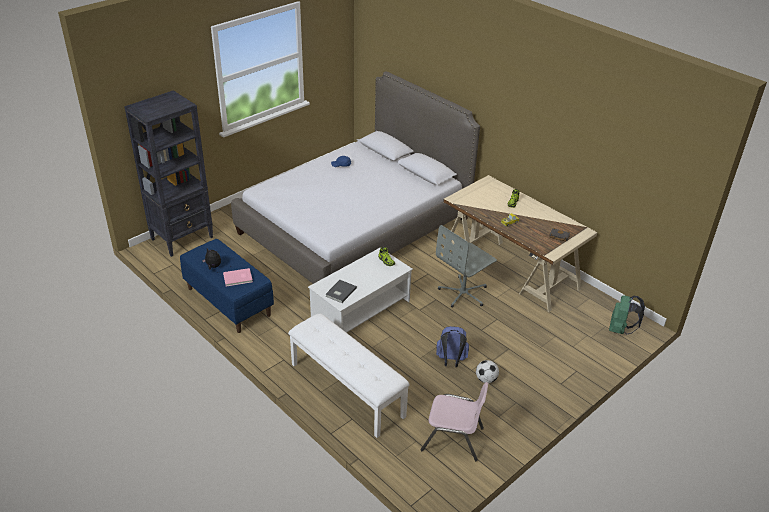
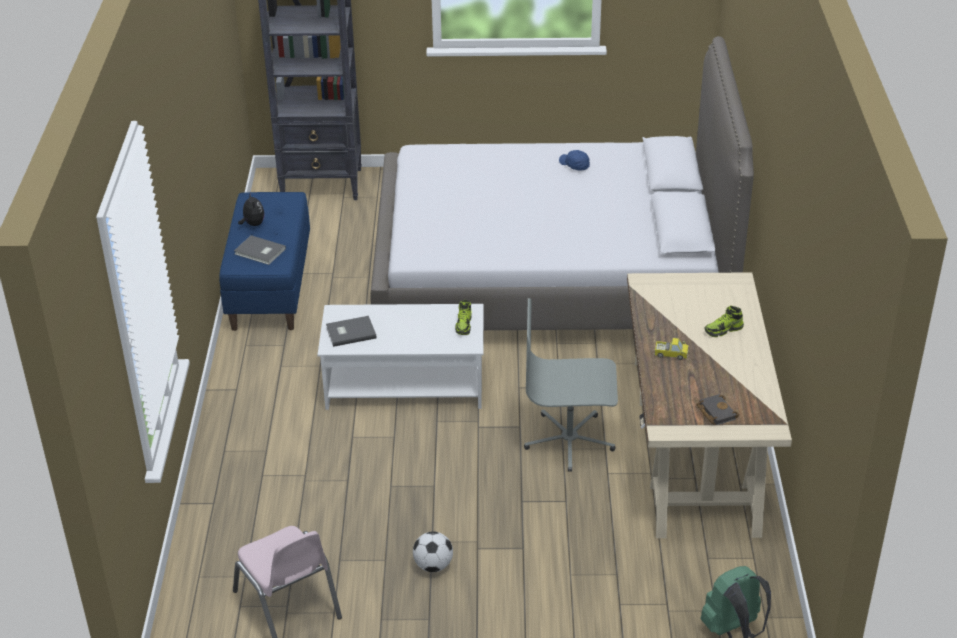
camera: 45 degrees right, 0 degrees up
(238, 278) = (260, 252): pink book -> grey book
(346, 390) = (253, 467): white bench -> none
(451, 361) = (423, 514): blue backpack -> none

